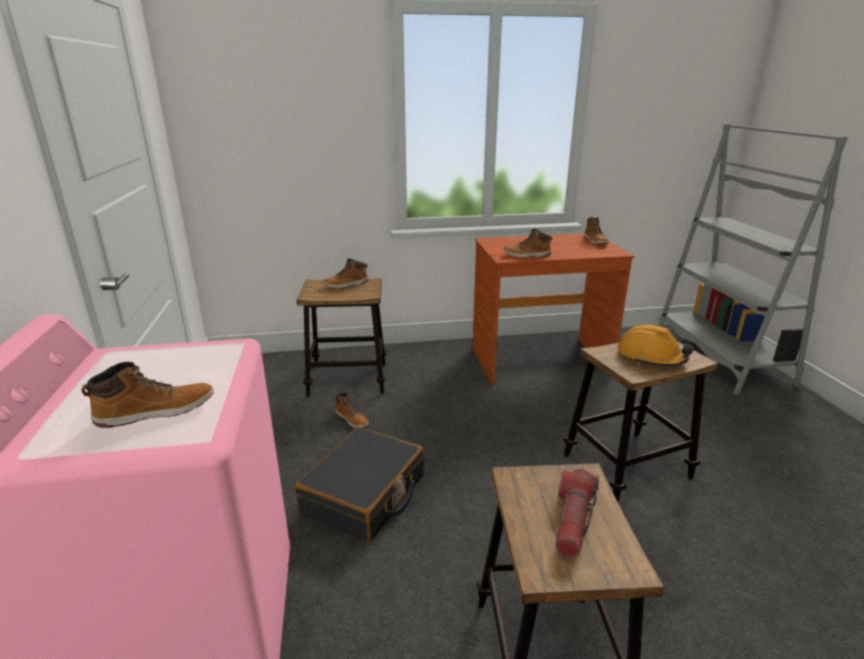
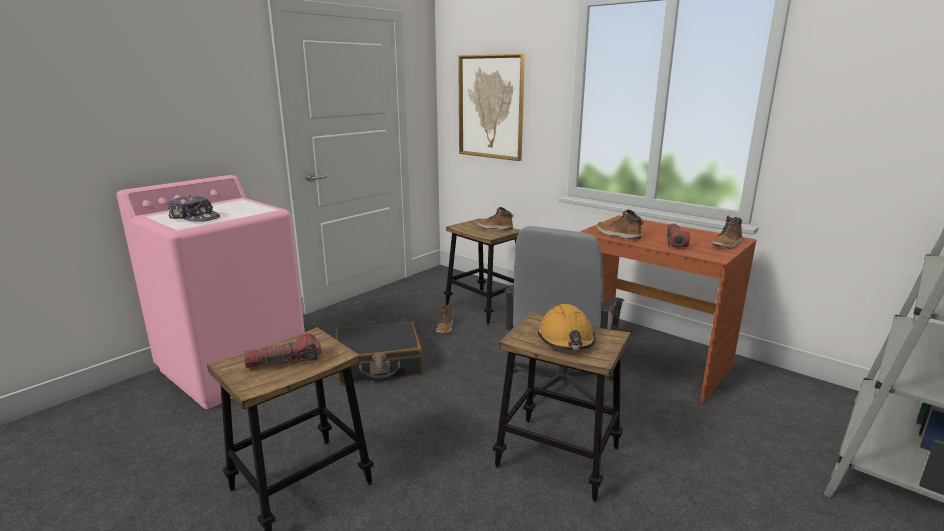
camera: 50 degrees right, 5 degrees down
(156, 411) = (195, 218): boot -> cap
(273, 137) = (491, 107): none -> picture
(530, 414) = (560, 385): none -> grey office chair
(569, 249) = (675, 241): none -> flashlight

